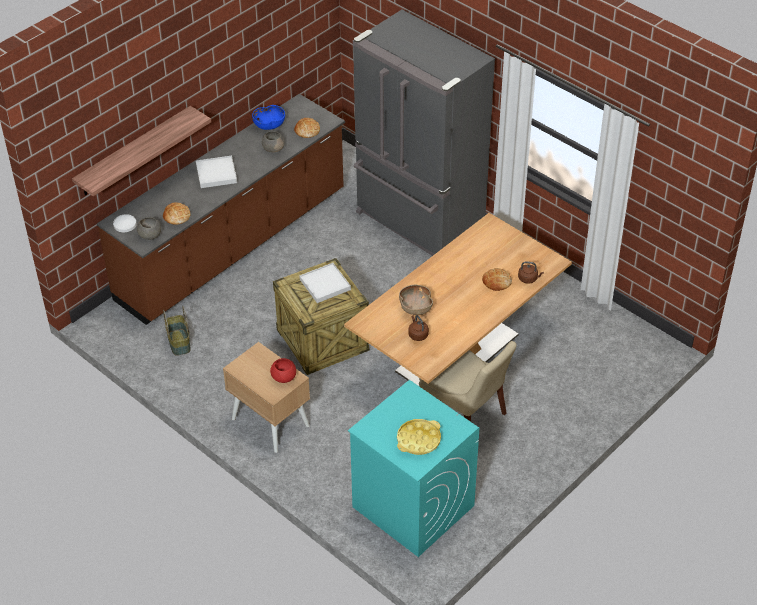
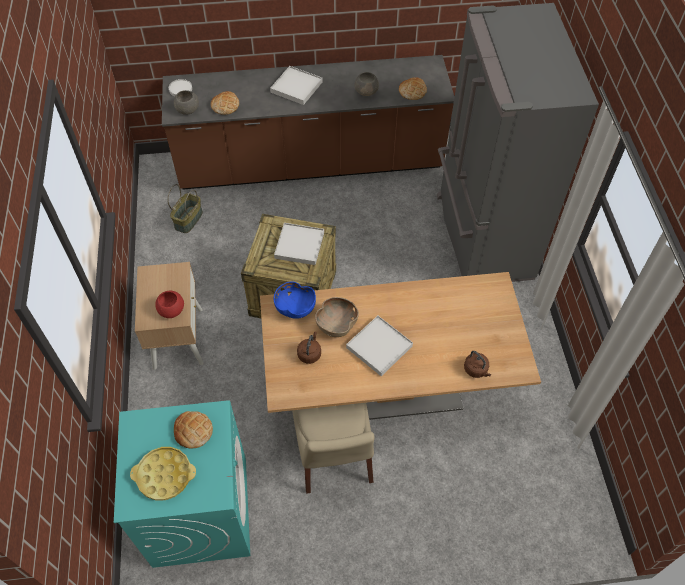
camera: 40 degrees right, 10 degrees up
(134, 152) = (216, 24): shelf -> none
(269, 125) = (385, 69): blue bowl -> blue bowl (295, 308)
(456, 303) = (379, 347): none -> white tray
(497, 281) = (441, 351): bread -> bread (193, 431)

